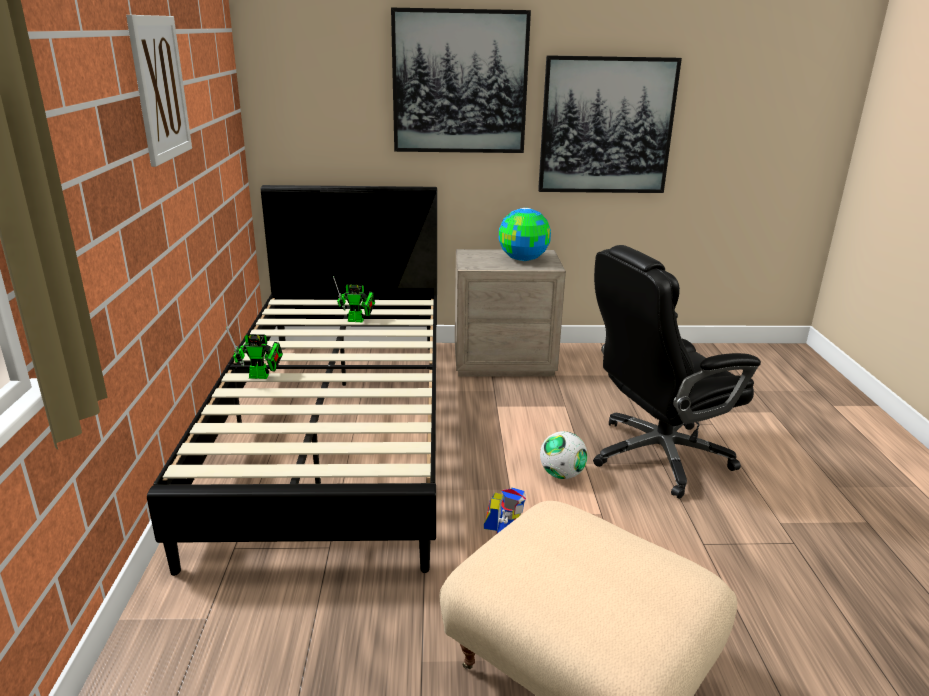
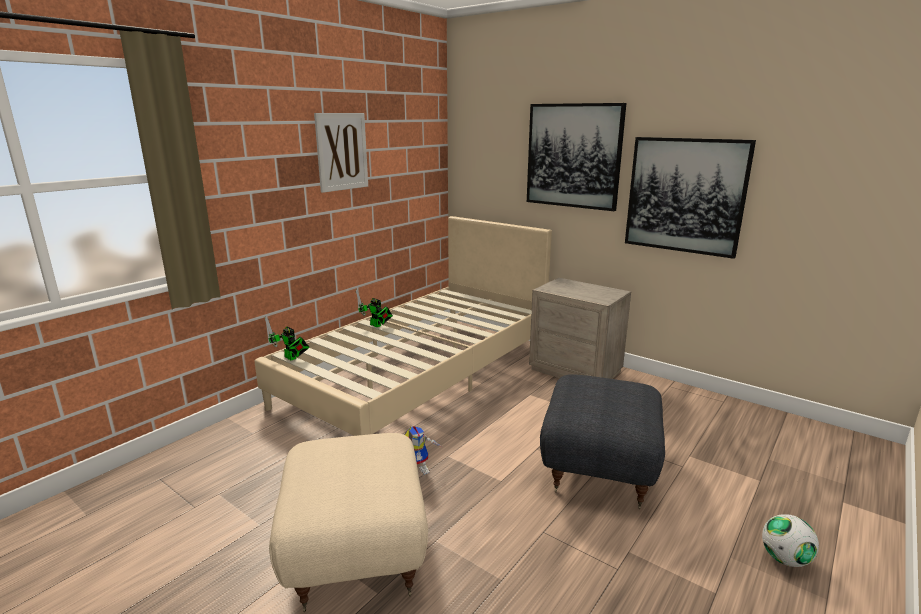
camera: 40 degrees right, 5 degrees down
(337, 429) = (420, 374): black bed -> beige bed
(358, 320) = (471, 311): toy robot -> toy robot (291, 358)
(523, 259) = (592, 292): globe -> none
(561, 474) = (511, 448): football -> football (785, 559)
(656, 456) = (597, 466): black office chair -> grey ottoman

